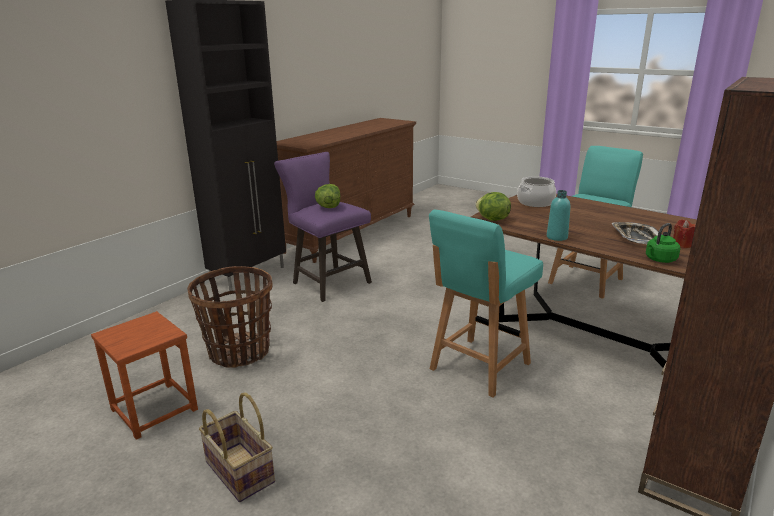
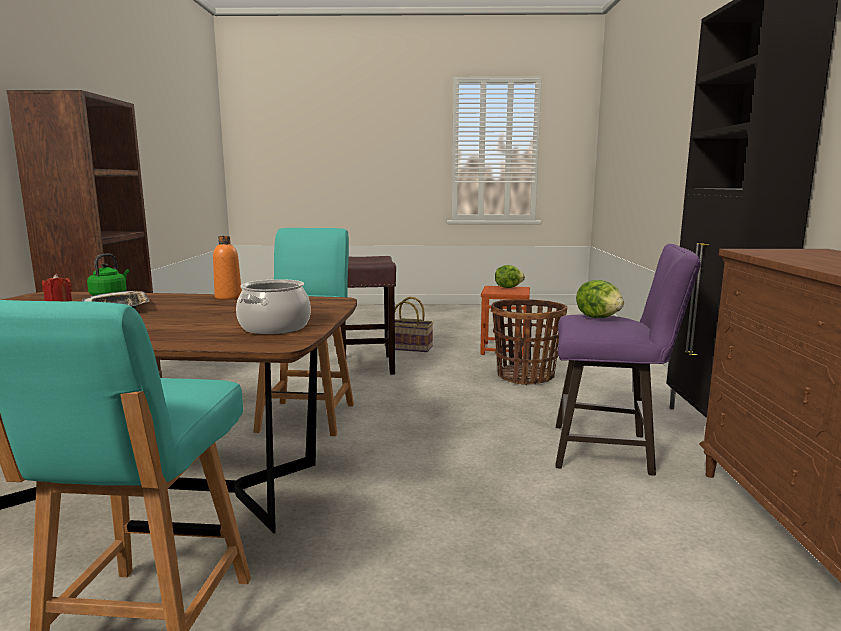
camera: 145 degrees right, 10 degrees down
(351, 438) = (367, 366): none -> brown stool
(492, 220) = (323, 300): lettuce -> lettuce (508, 287)
(557, 237) = (228, 297): turquoise bottle -> orange bottle

